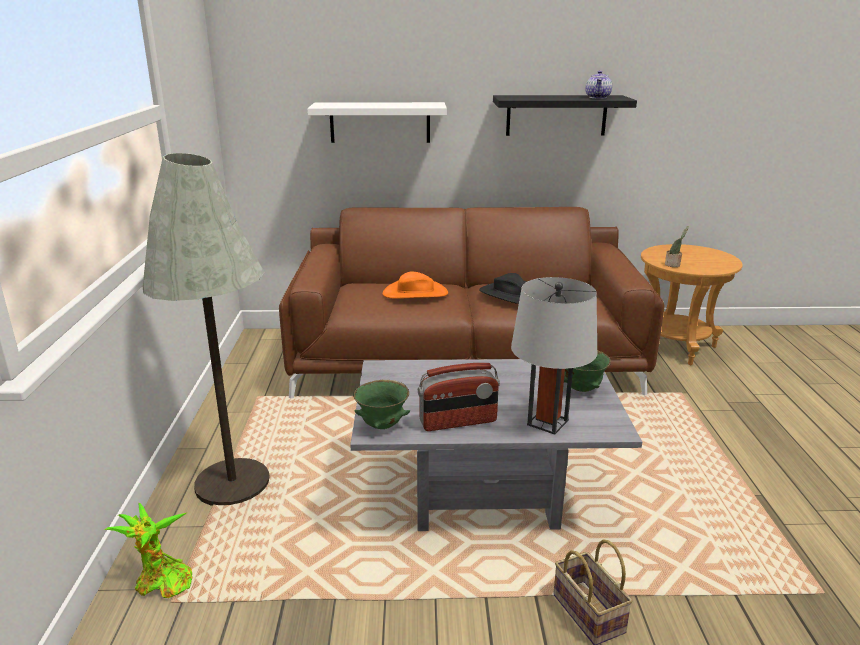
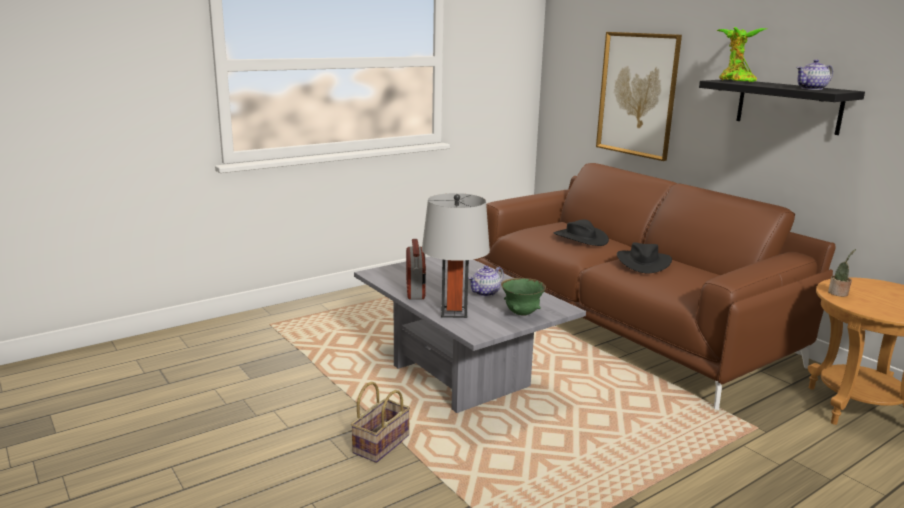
camera: 55 degrees right, 5 degrees down
(161, 583) = (280, 317): potted plant -> potted plant (735, 81)
(232, 483) = (372, 304): grey floor lamp -> none
(380, 122) = (637, 94): white shelf -> picture
(383, 426) = (383, 273): green bowl -> none
(415, 293) = (580, 238): orange hat -> black hat
(458, 422) = (416, 289): radio -> radio turned 135 degrees counterclockwise
(509, 387) = (485, 293): none -> teapot

